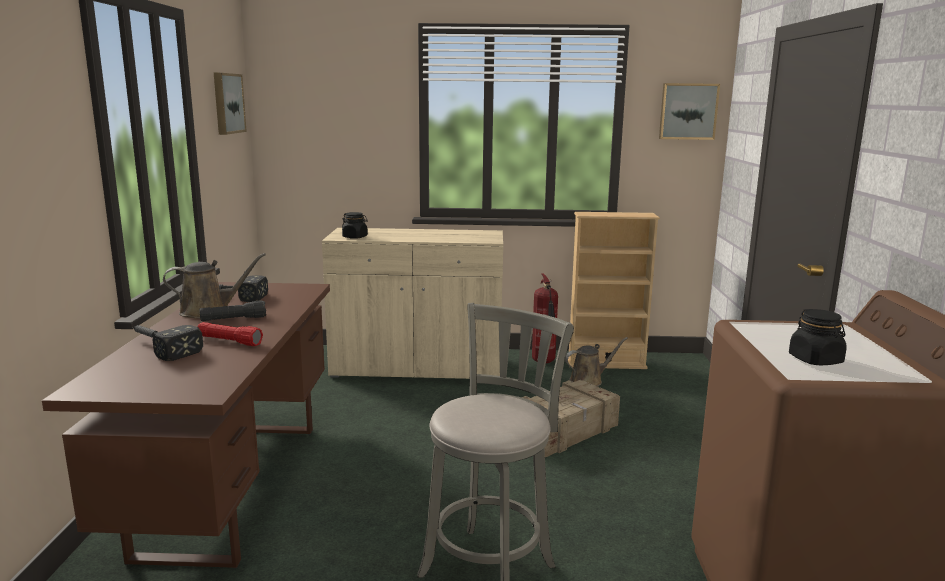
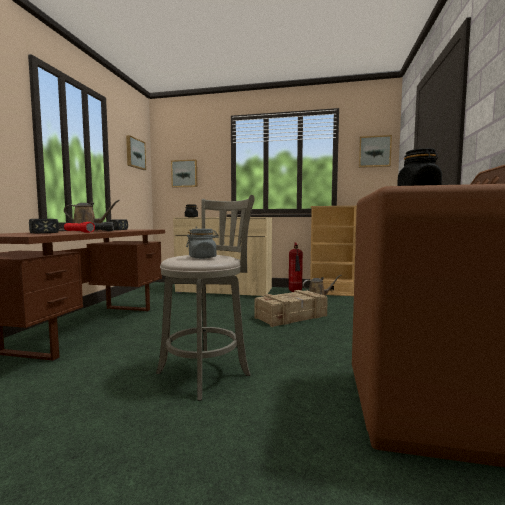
camera: 10 degrees right, 10 degrees down
(323, 135) = (184, 173): none -> picture
(499, 420) = (202, 257): none -> grey jar

